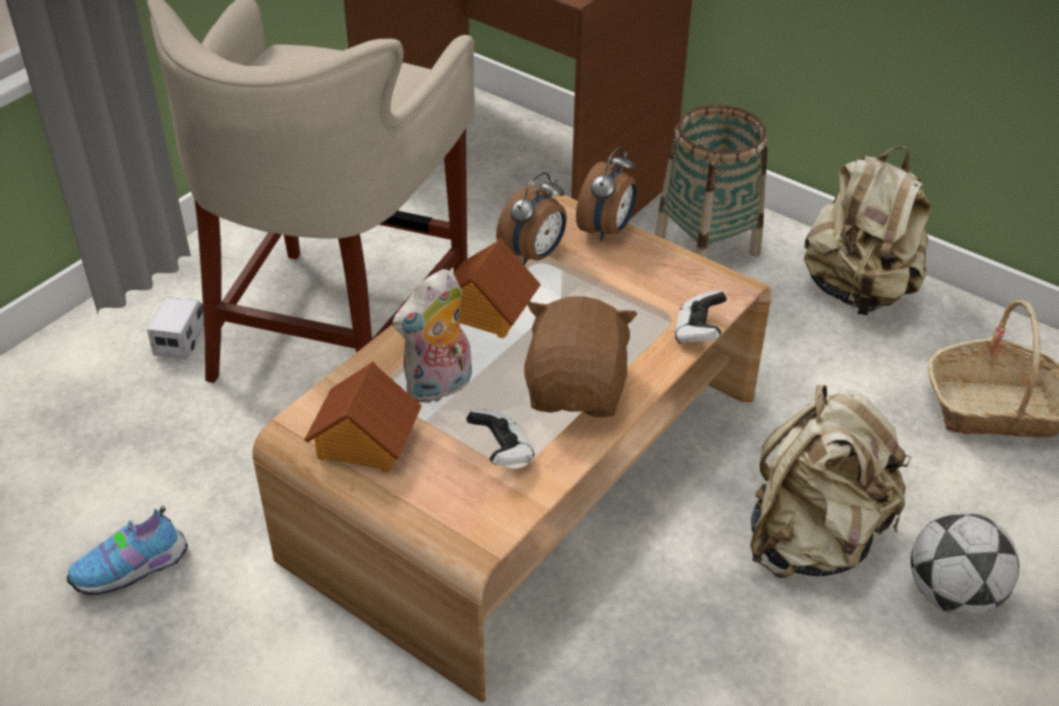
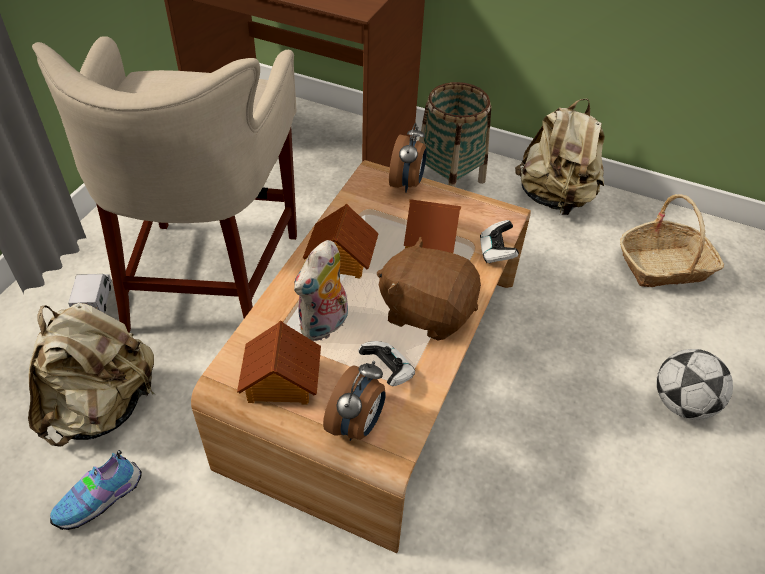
camera: 15 degrees left, 5 degrees up
(534, 255) = (362, 209): alarm clock -> alarm clock (357, 424)
(577, 389) = (427, 311): brown plush toy -> brown plush toy turned 60 degrees counterclockwise
(615, 305) = (432, 240): none -> toy house
(813, 539) = (582, 379): beige backpack -> beige backpack (103, 406)

